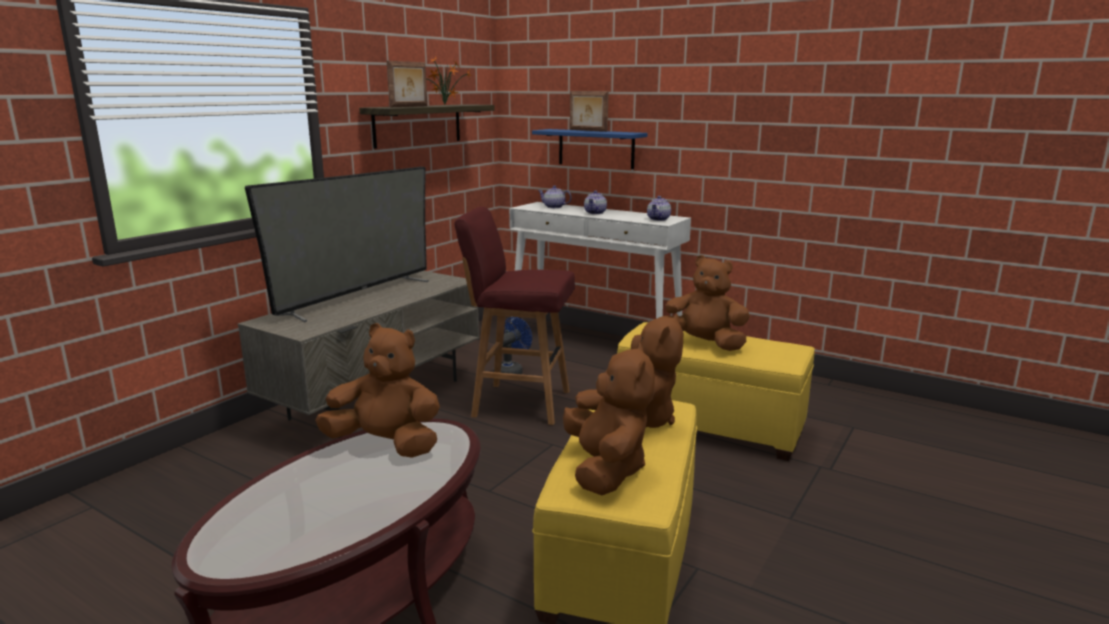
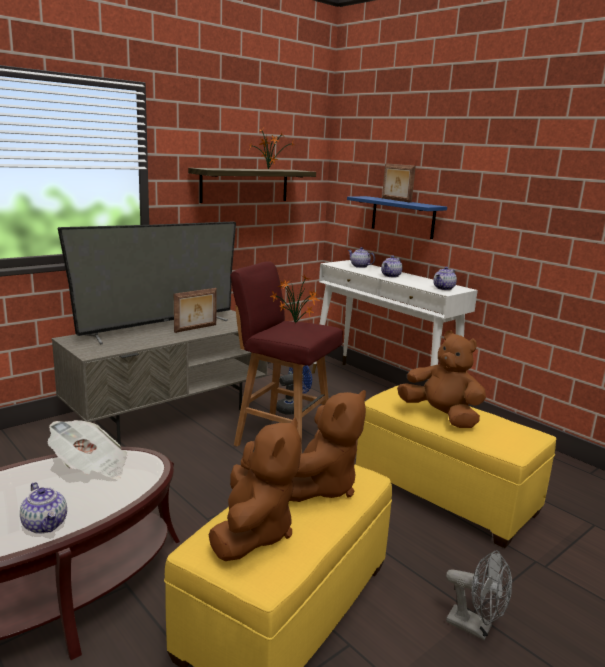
camera: 15 degrees right, 0 degrees up
(386, 445) = (90, 467): brown plush toy -> newspaper
(386, 503) = (46, 525): none -> teapot
(409, 106) = (231, 169): picture frame -> picture frame (196, 328)
(525, 271) = (296, 324): none -> potted plant
(799, 529) = (475, 627): none -> grey fan

